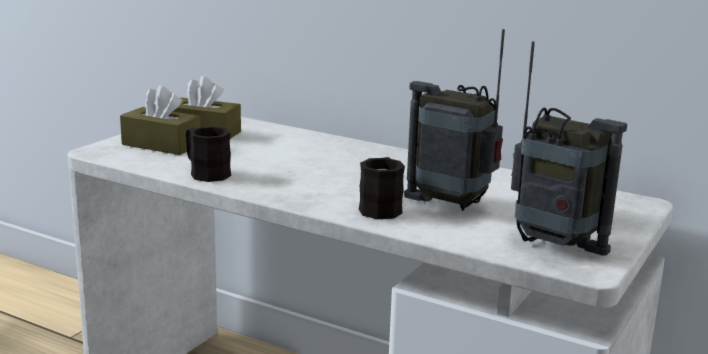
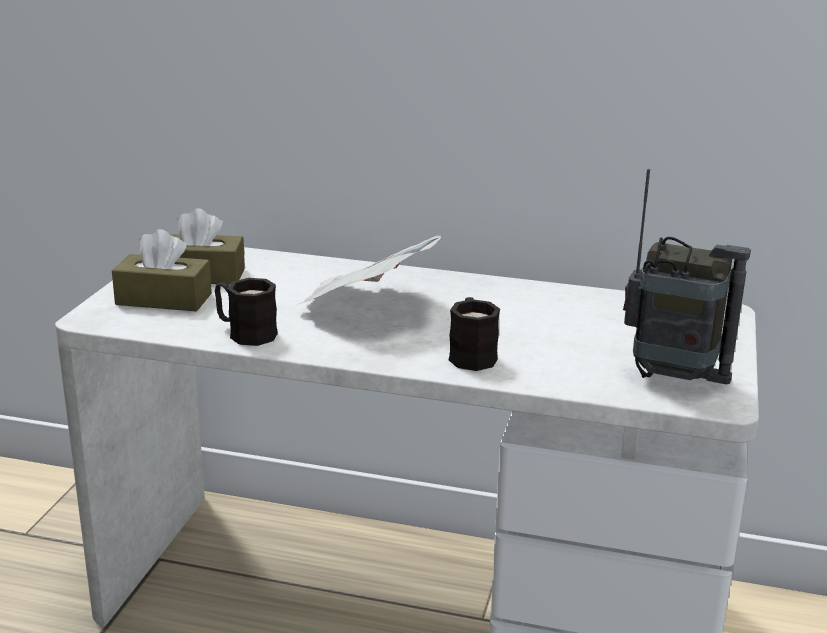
camera: 15 degrees left, 5 degrees up
(320, 166) = (368, 306): none -> newspaper
(451, 204) = (540, 340): radio -> none

